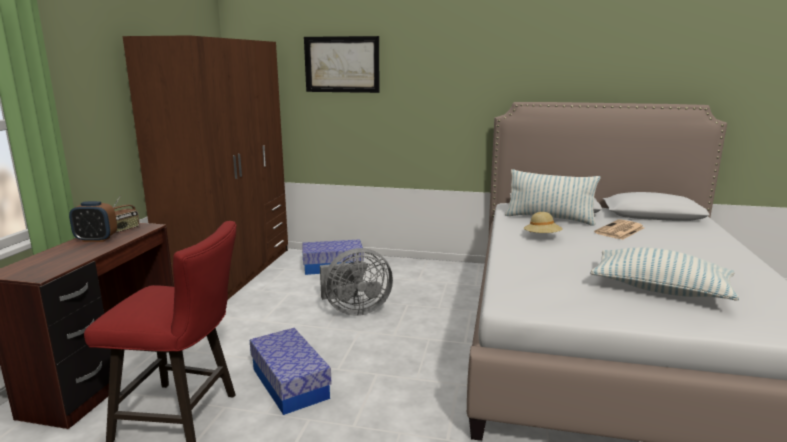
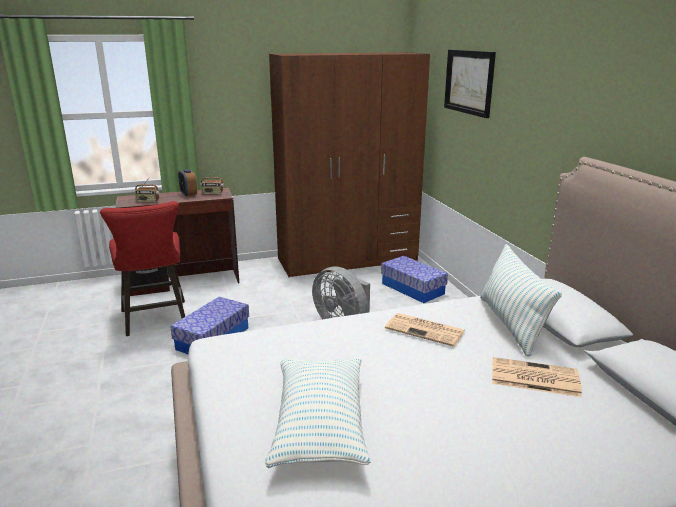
camera: 60 degrees right, 5 degrees up
(66, 262) = (148, 201): none -> radio
(542, 237) = (426, 330): beige hat -> newspaper

